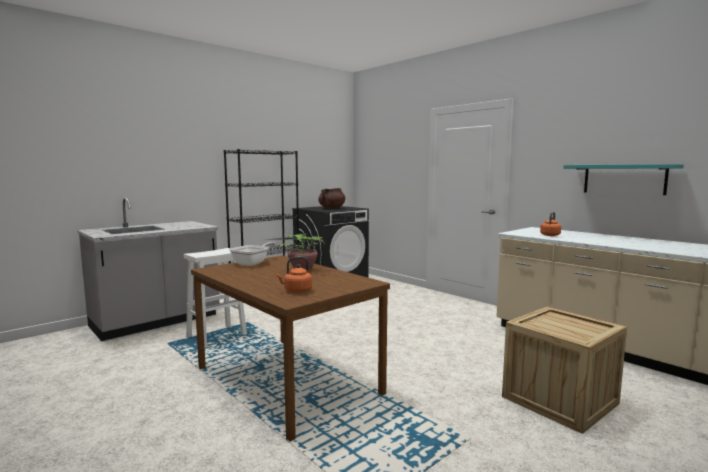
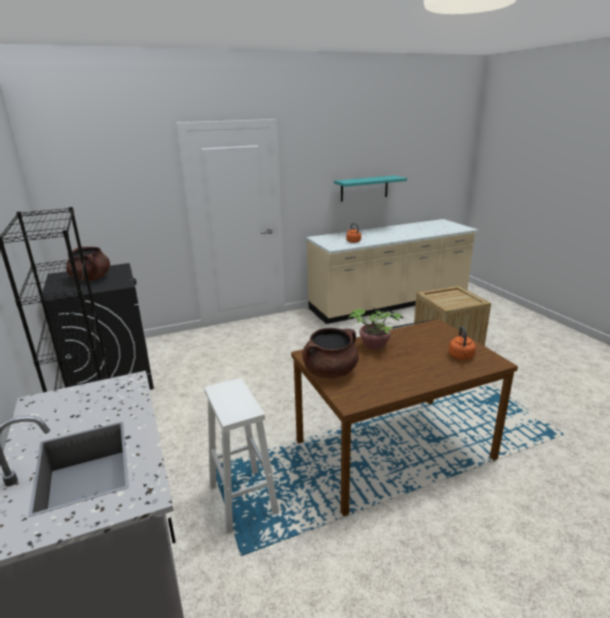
camera: 70 degrees left, 15 degrees up
(253, 263) = (330, 372): frying pan -> brown cooking pot

